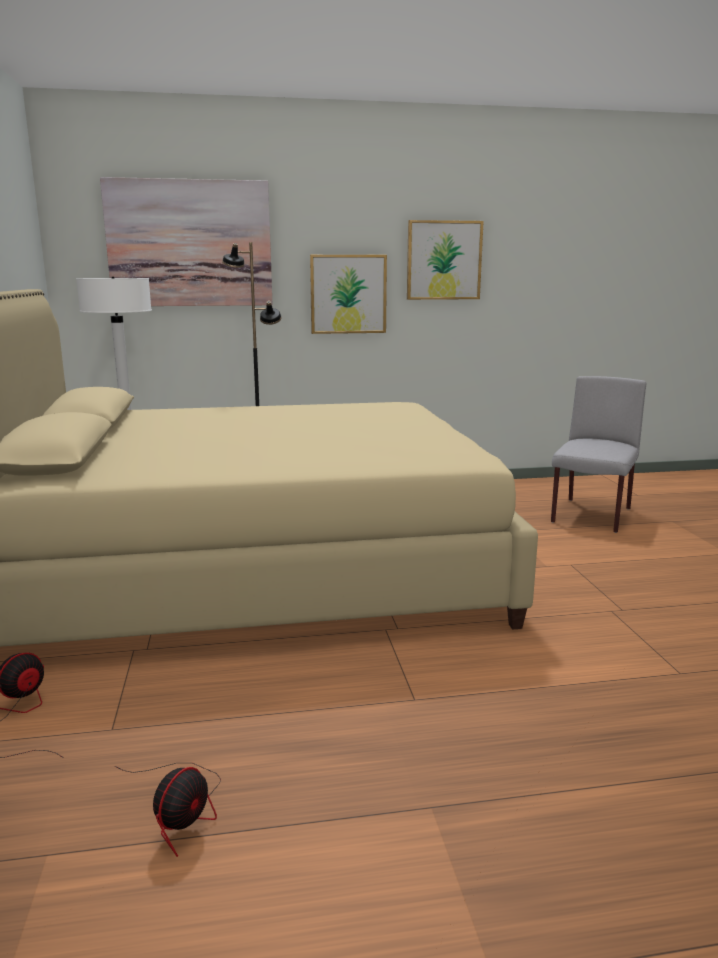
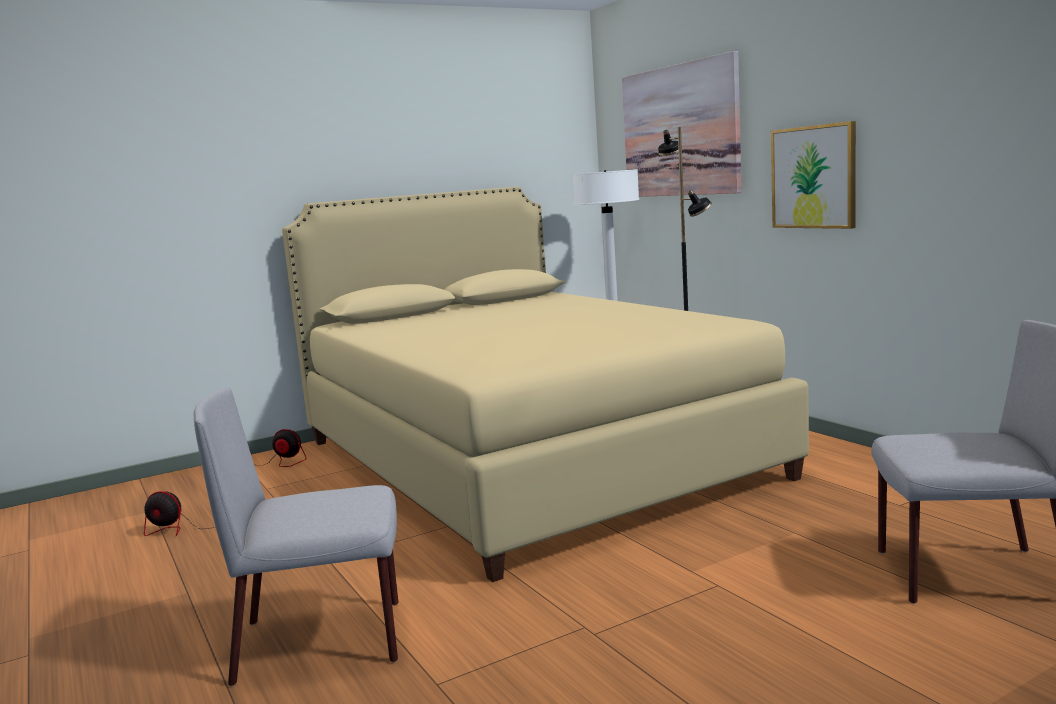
camera: 70 degrees right, 5 degrees down
(444, 260) = (932, 120): picture -> none
(595, 716) = (324, 640): none -> grey chair

